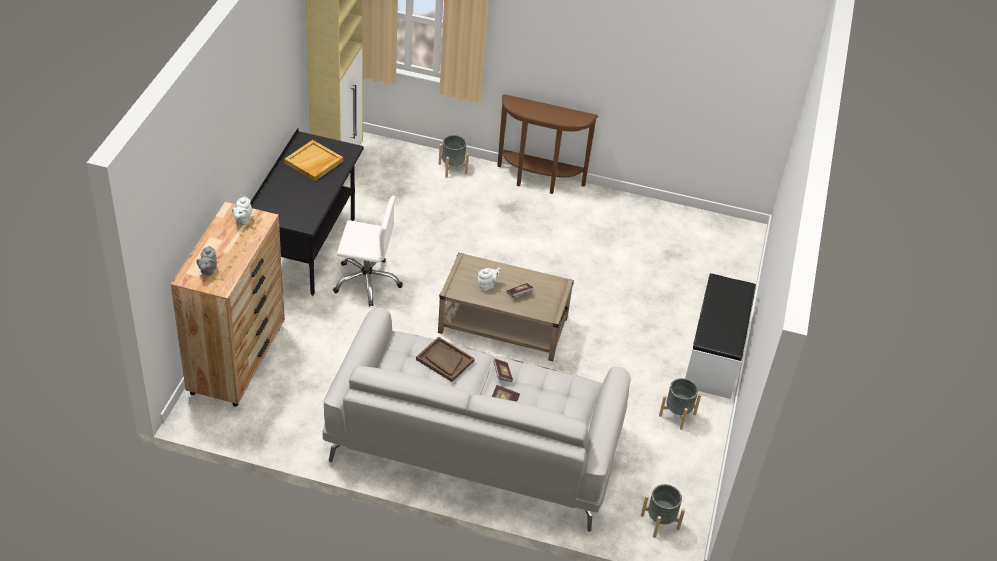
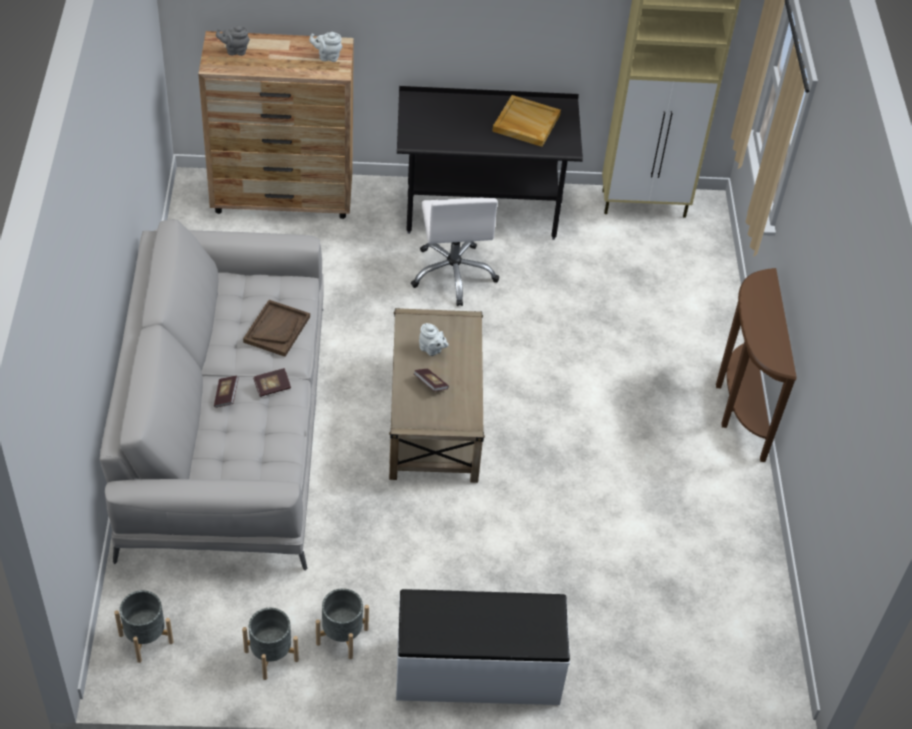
camera: 75 degrees right, 5 degrees up
(453, 168) = (710, 312): grey planter -> grey planter (271, 656)

